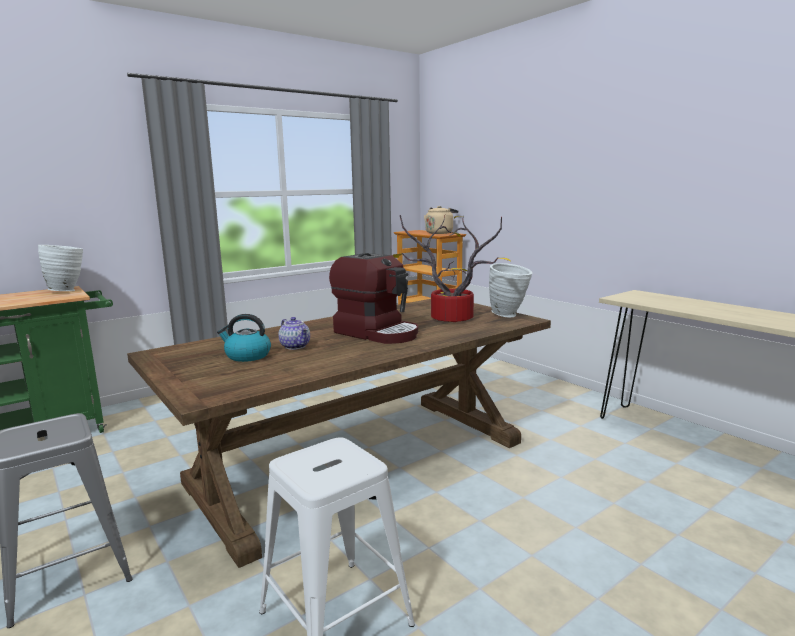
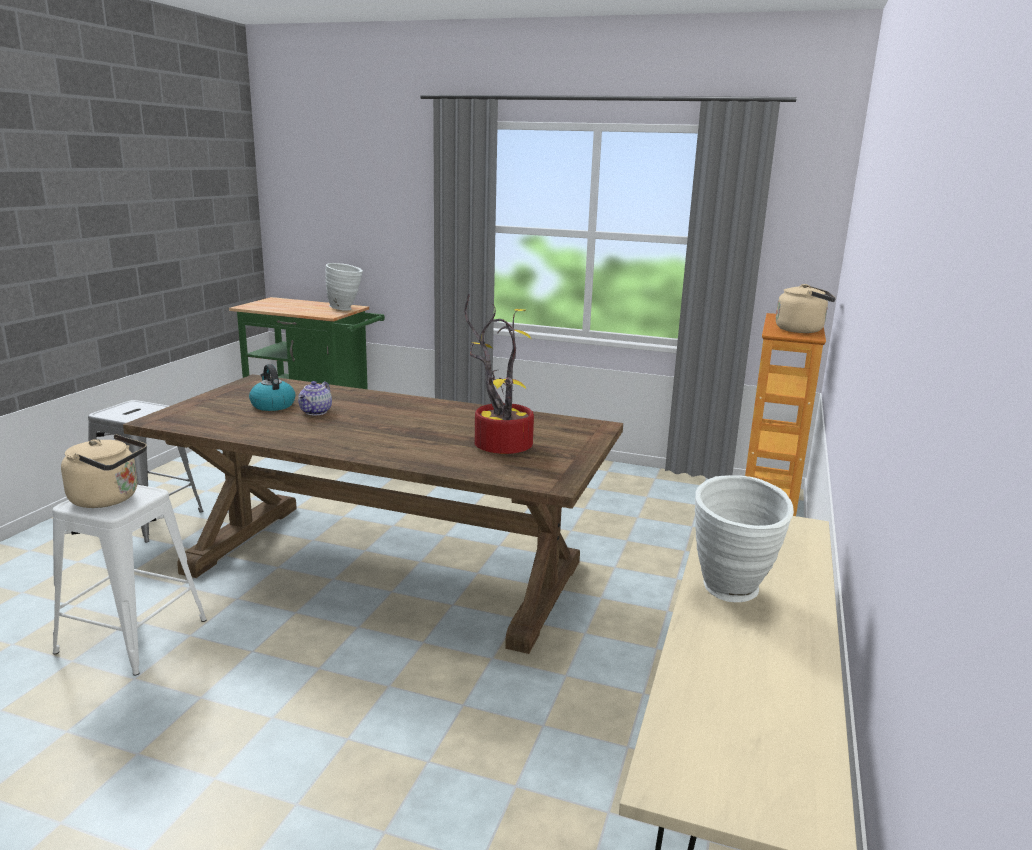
camera: 55 degrees right, 5 degrees up
(327, 464) = (109, 499): none -> beige kettle
(377, 333) = (397, 428): coffee machine -> none
(509, 315) = (562, 471): white vase -> white vase (732, 595)

